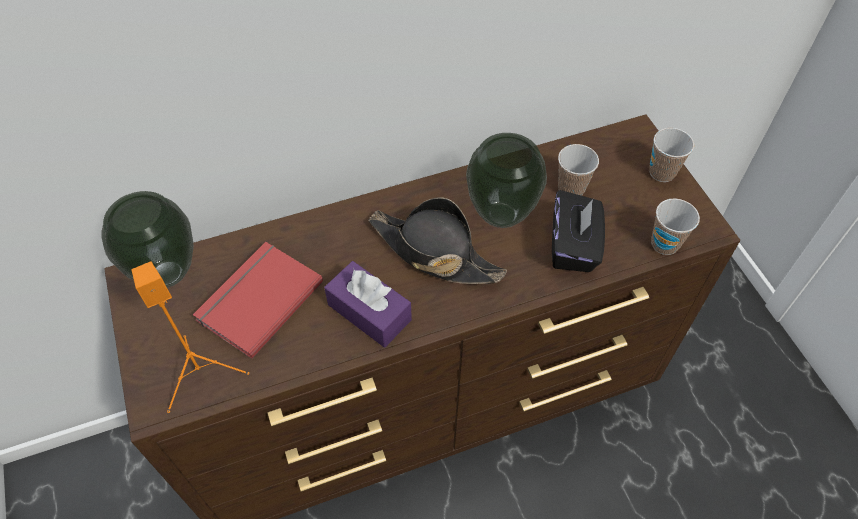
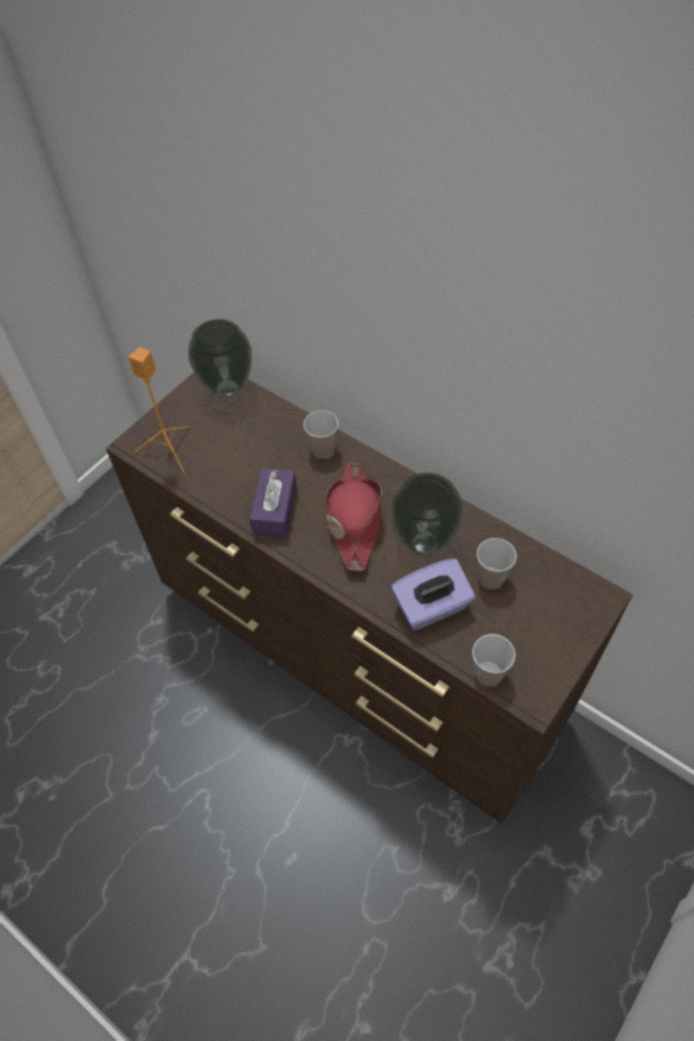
camera: 60 degrees right, 0 degrees up
(257, 299) = (241, 445): red book -> none
(434, 252) = (354, 520): black hat -> red hat
(573, 246) = (431, 607): black tissue box -> purple tissue box
(662, 172) = (569, 637): cup -> cup (323, 449)

